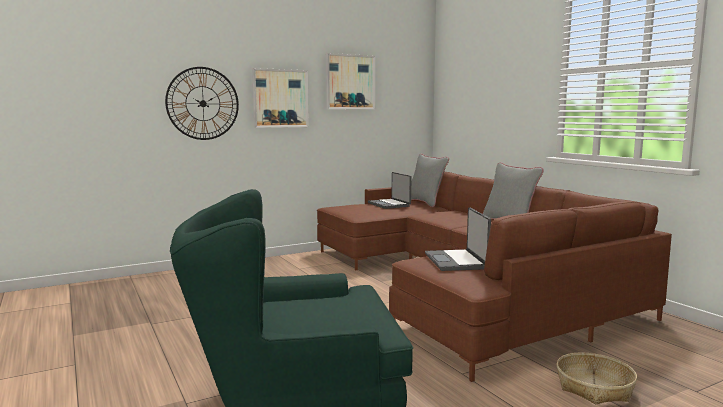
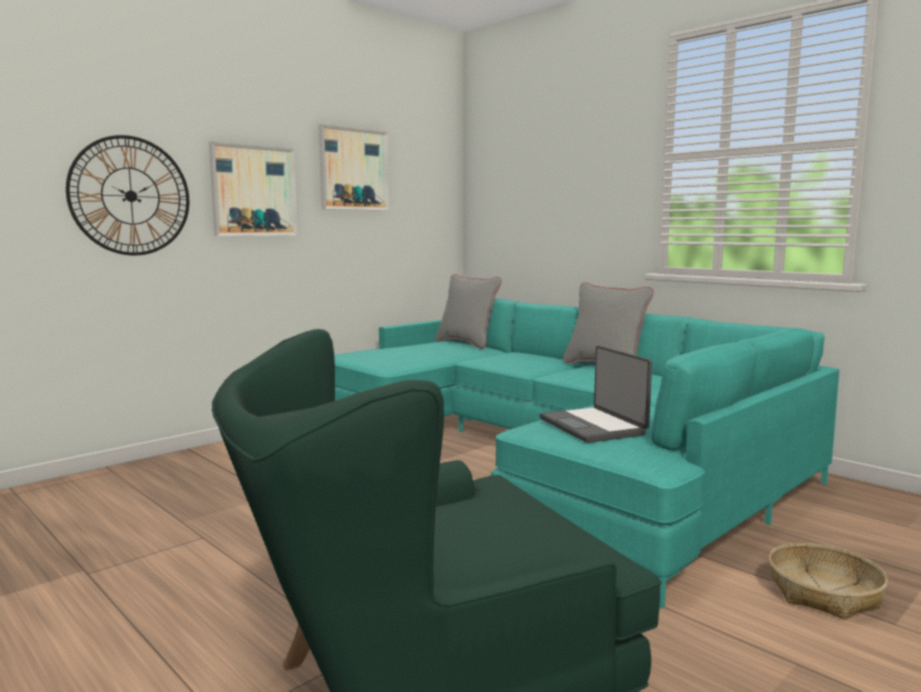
camera: 15 degrees left, 0 degrees up
(389, 204) = (419, 348): laptop -> none
(462, 283) = (550, 455): brown sofa -> turquoise sofa

